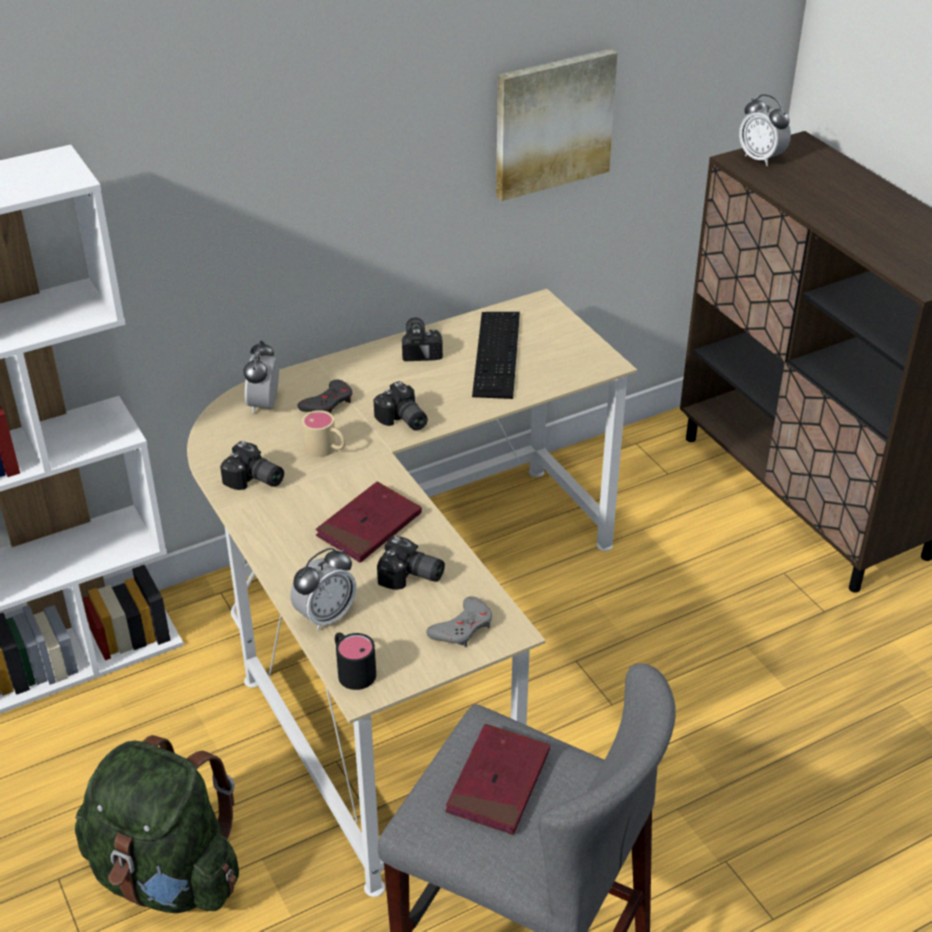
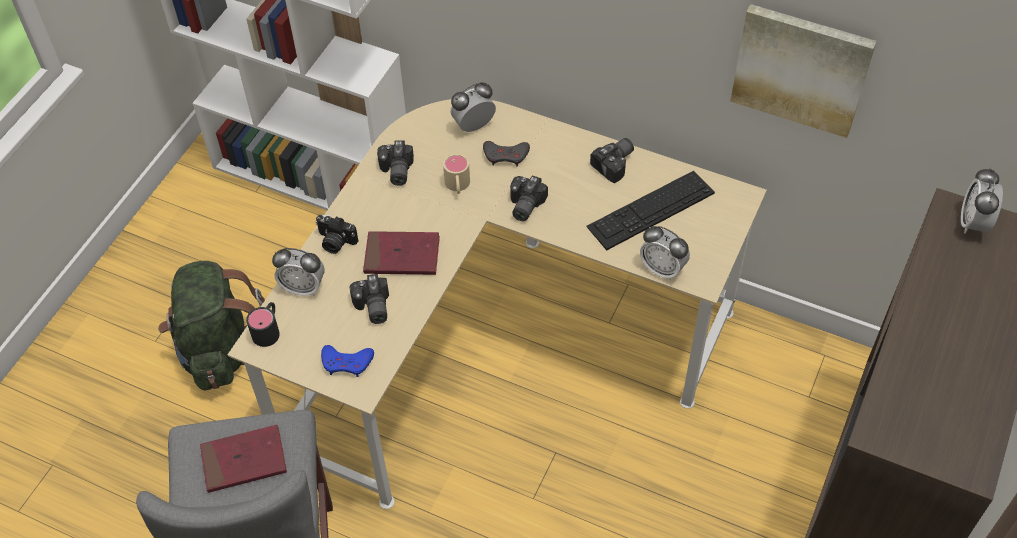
camera: 55 degrees right, 15 degrees up
(293, 565) = (335, 242): none -> camera
(462, 628) = (347, 363): grey game controller -> blue game controller
(569, 378) = (662, 268): none -> alarm clock

